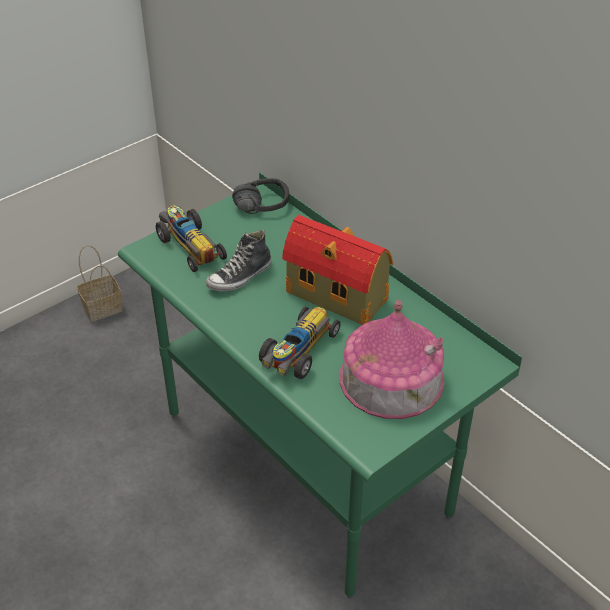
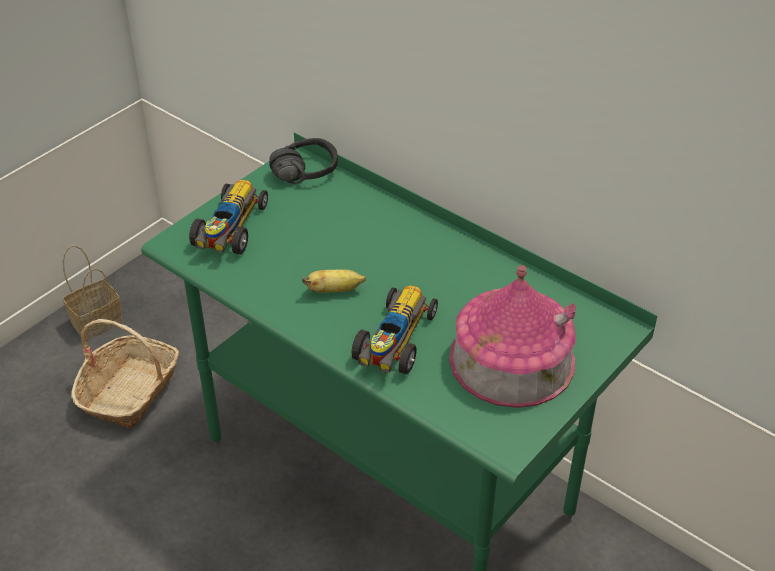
camera: 10 degrees left, 0 degrees up
(116, 366) = (130, 391): none -> basket
(190, 245) = (230, 230): toy car -> toy car turned 120 degrees counterclockwise
(240, 277) = (301, 261): shoe -> none
(261, 304) = (334, 290): none -> banana
(338, 297) = (425, 271): toy house -> none

